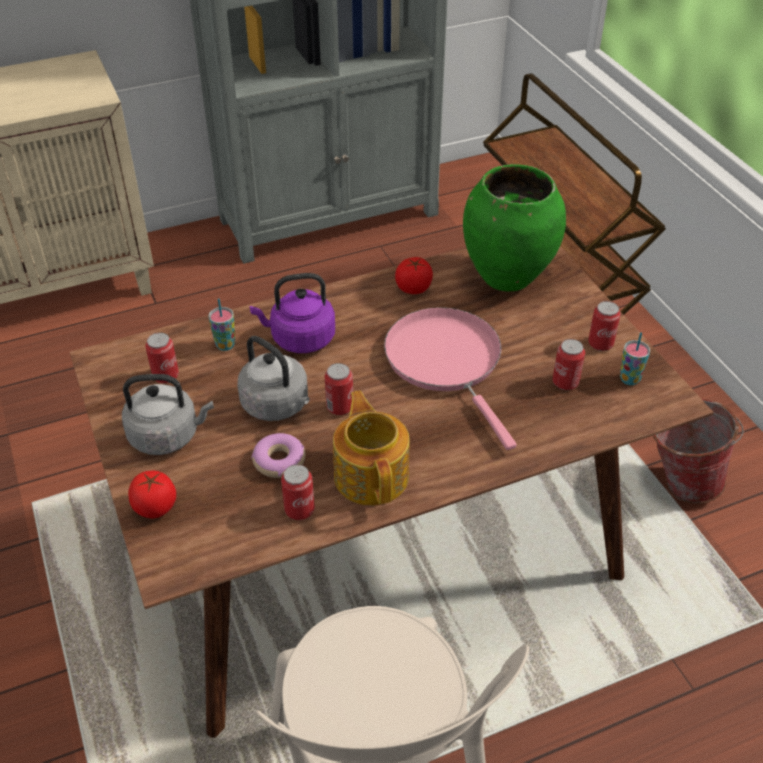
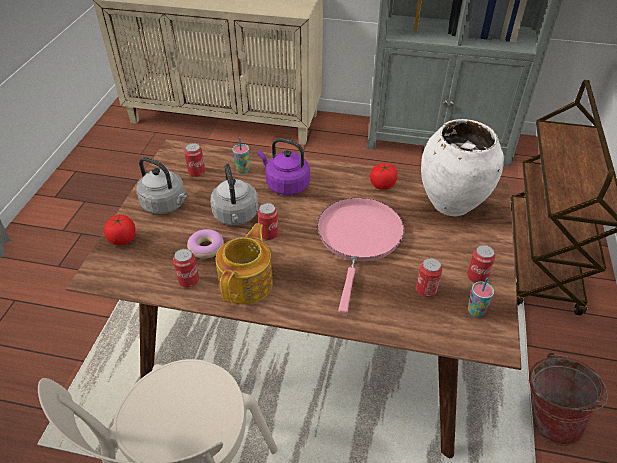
camera: 35 degrees right, 0 degrees up
(506, 277) = (451, 204): green vase -> white vase

